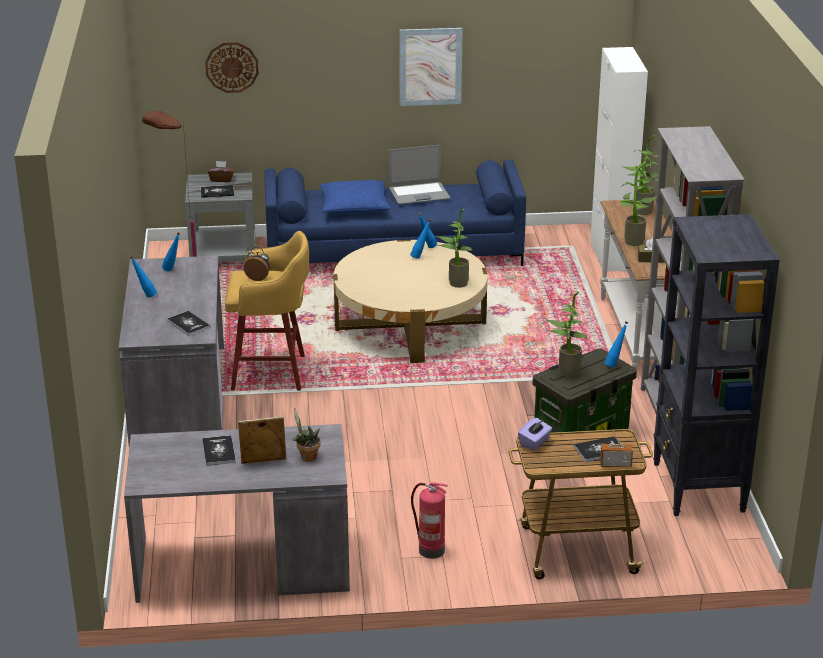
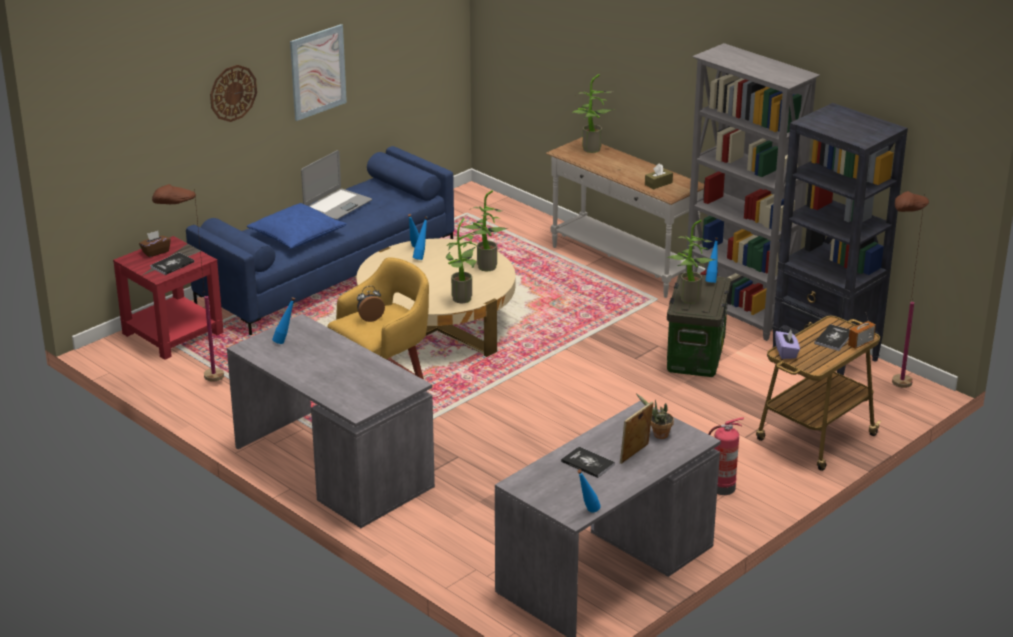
camera: 40 degrees left, 0 degrees up
(145, 296) = (300, 372): blue bottle -> blue bottle (587, 512)
(188, 324) = (382, 379): book -> none
(224, 254) = (173, 332): grey side table -> red side table
(232, 67) = (144, 125): wall clock -> wall clock (233, 93)
(611, 255) = (508, 209): white cabinet -> none
(634, 243) = (626, 176): potted plant -> potted plant (463, 300)
(709, 547) = (891, 394): none -> brown floor lamp

